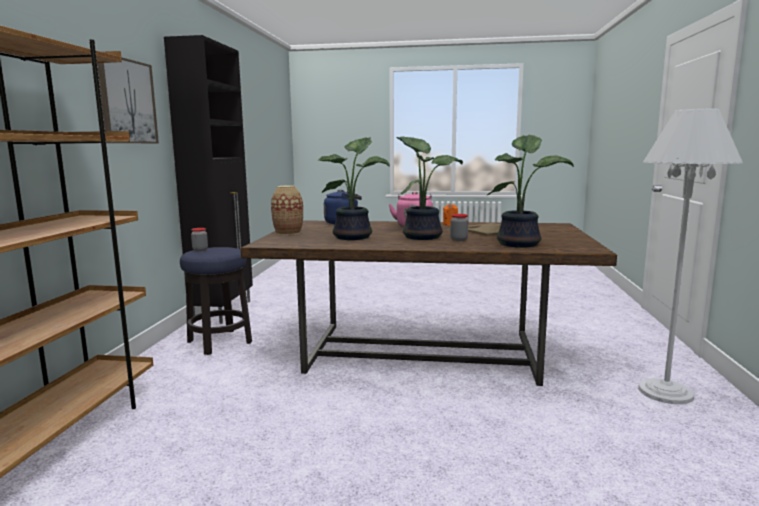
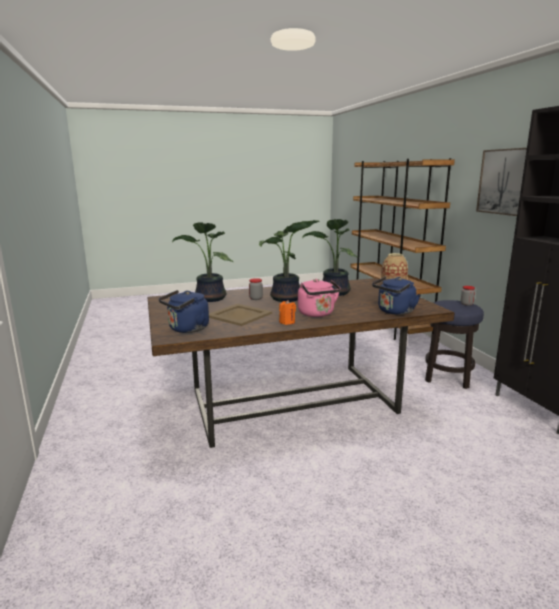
camera: 155 degrees right, 5 degrees up
(544, 227) = (187, 329): none -> blue kettle
(665, 392) = (110, 403): white floor lamp -> none

